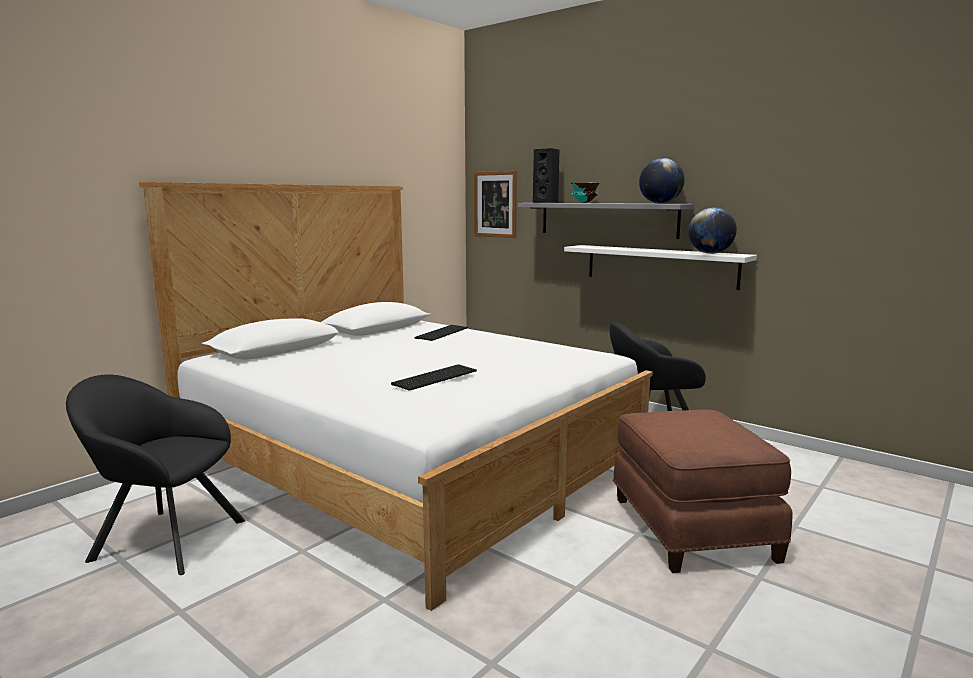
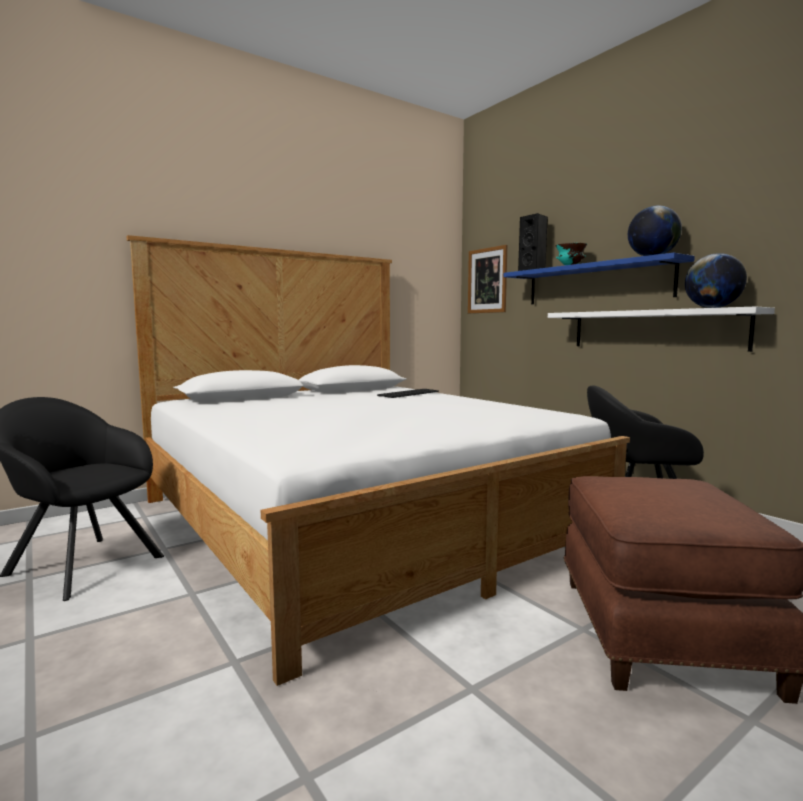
camera: 15 degrees right, 5 degrees down
(435, 377) = (357, 419): keyboard -> none
(607, 219) = (596, 283): grey shelf -> blue shelf

